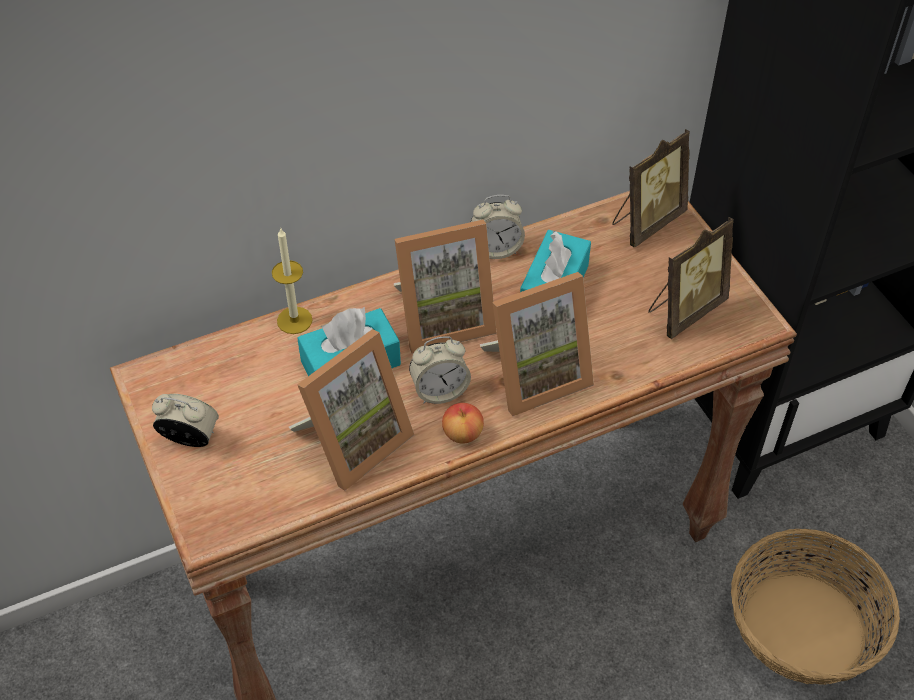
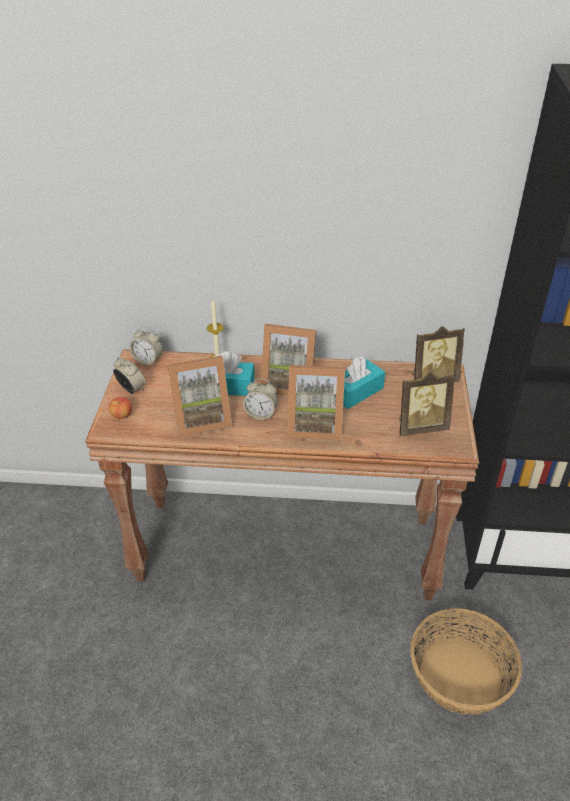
camera: 30 degrees right, 10 degrees down
(462, 433) = (256, 436): apple -> apple (122, 415)
(496, 249) = (341, 364): alarm clock -> alarm clock (148, 360)

